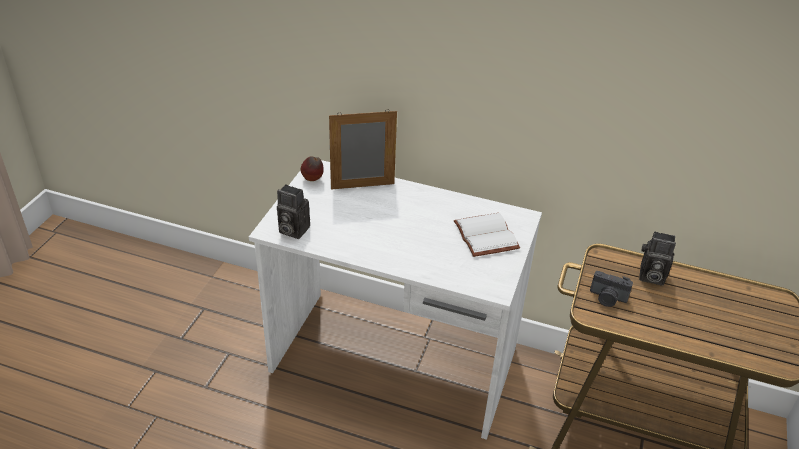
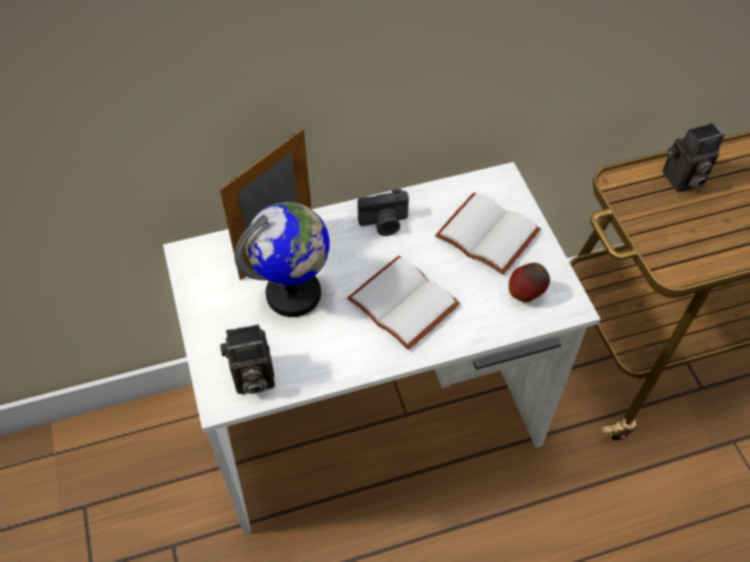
camera: 35 degrees left, 15 degrees up
(313, 180) = (202, 279): apple -> apple (525, 295)
(350, 208) = (294, 294): none -> globe
(405, 241) = (406, 302): none -> white book
(607, 298) = (671, 237): camera -> camera (384, 224)

